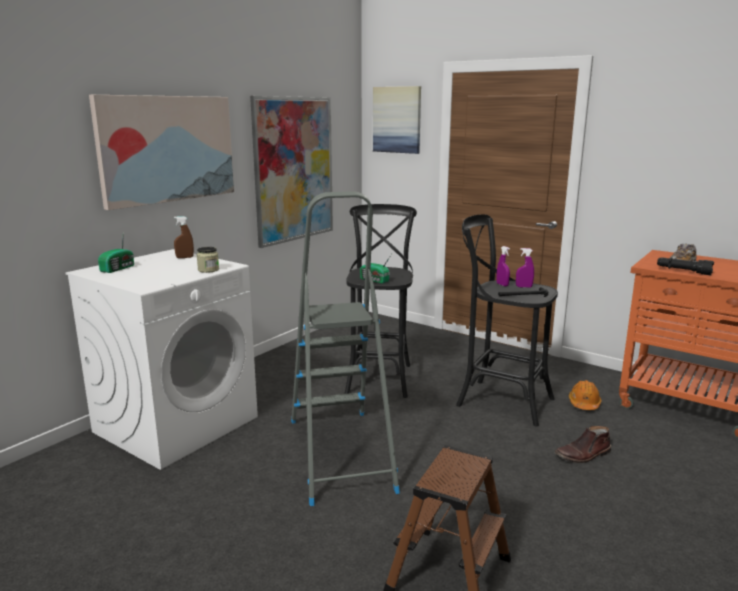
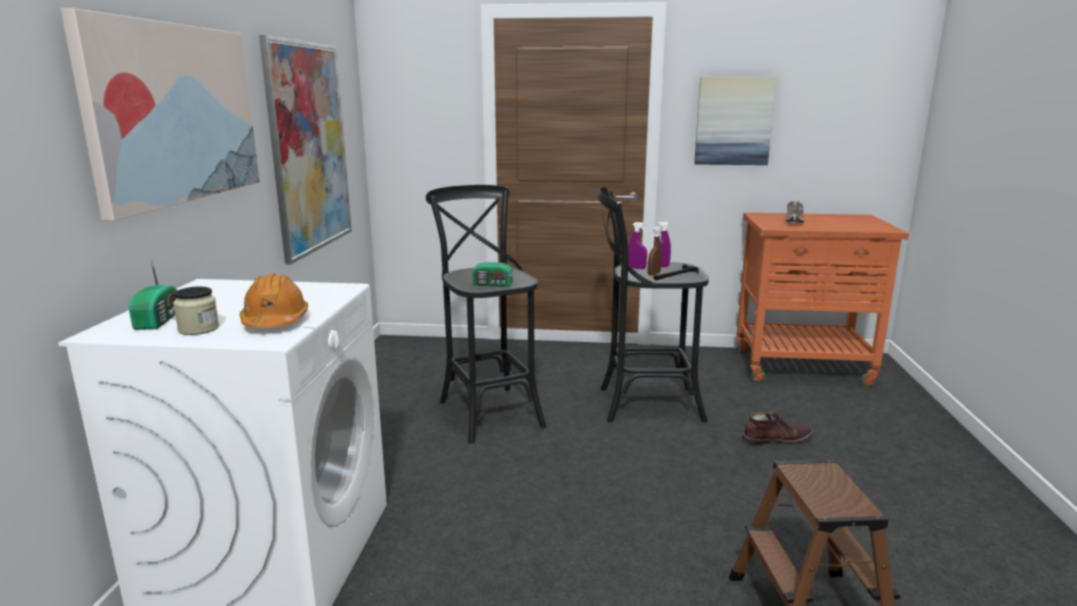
camera: 30 degrees left, 0 degrees up
(184, 257) = (246, 287): brown spray bottle -> brown spray bottle (654, 274)
(208, 270) = (323, 298): jar -> jar (198, 329)
(339, 452) = (541, 517): grey step ladder -> none
(397, 120) = (417, 79): picture -> picture (733, 121)
(583, 455) = (776, 439): brown boot -> brown boot turned 135 degrees counterclockwise
(584, 403) = (720, 387): orange hard hat -> orange hard hat (275, 321)
(683, 271) = (810, 228): black flashlight -> none

